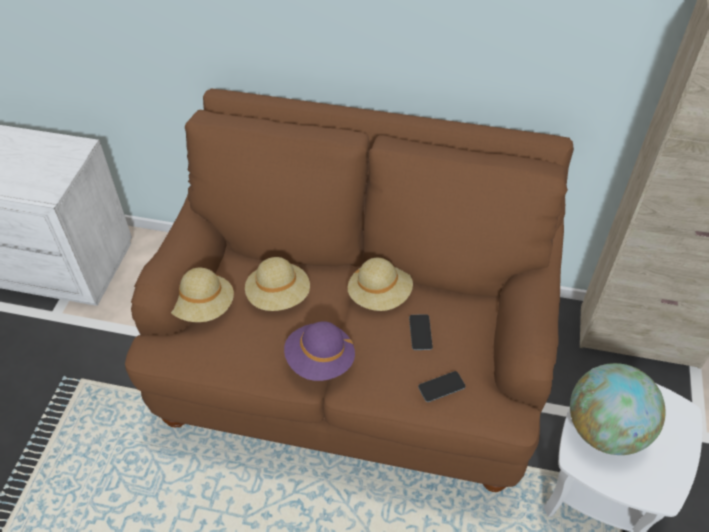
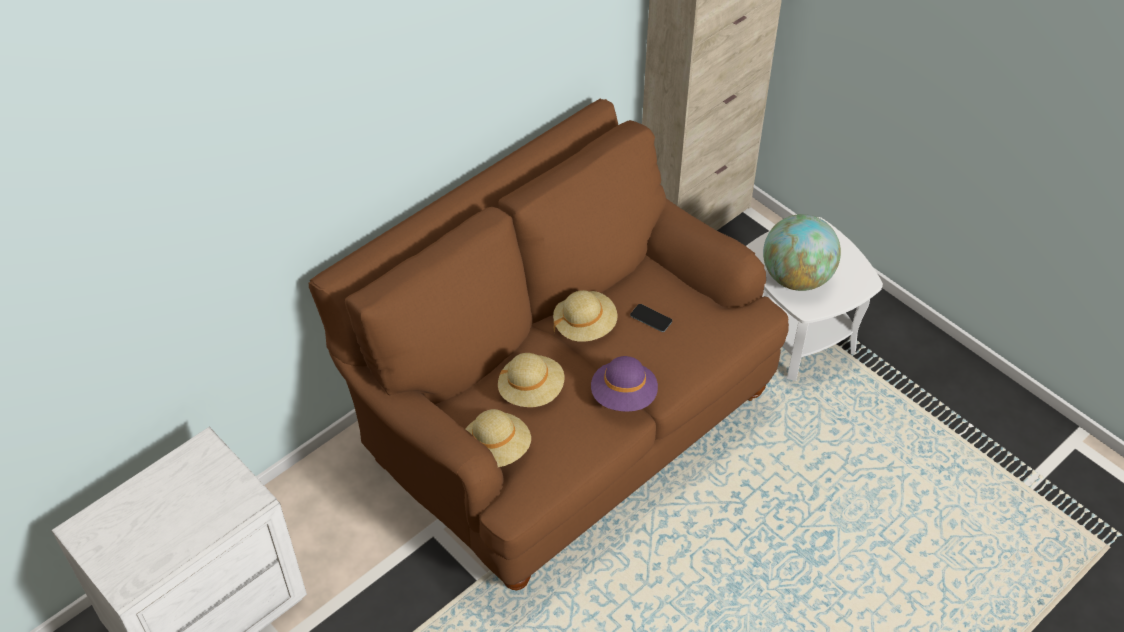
camera: 55 degrees left, 0 degrees up
(441, 387) = (709, 335): phone -> none

